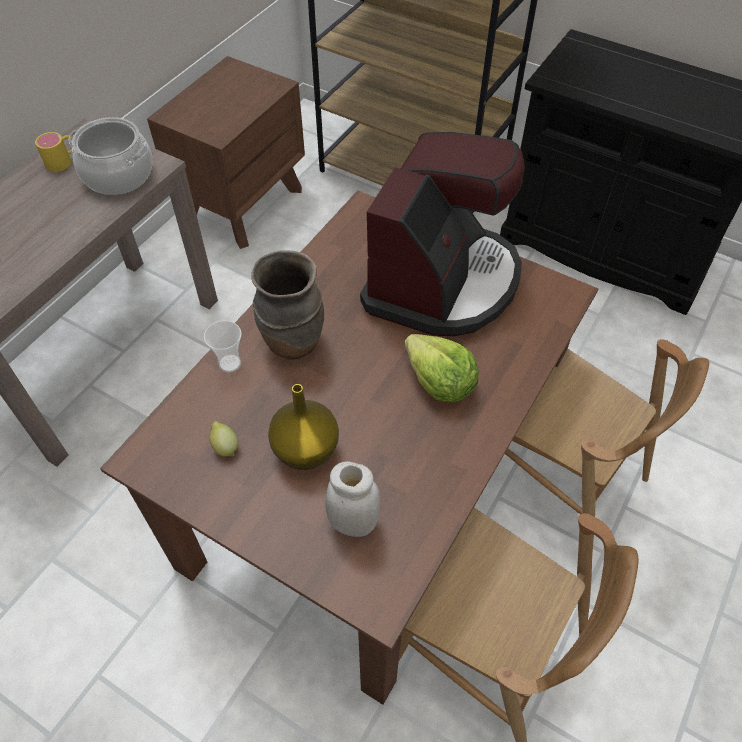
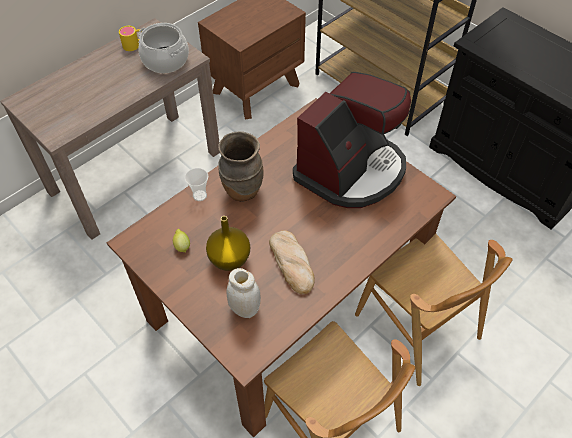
camera: 15 degrees right, 0 degrees up
(402, 435) = (292, 263): none -> bread
(439, 382) = (327, 235): lettuce -> none

